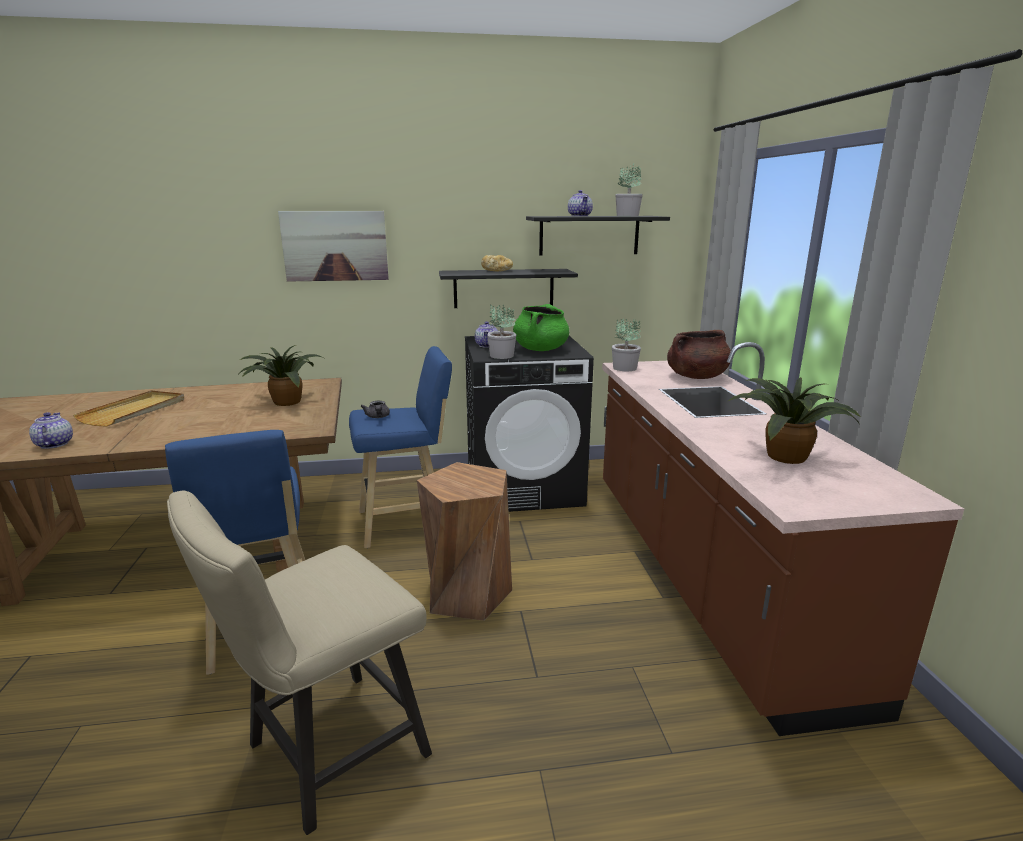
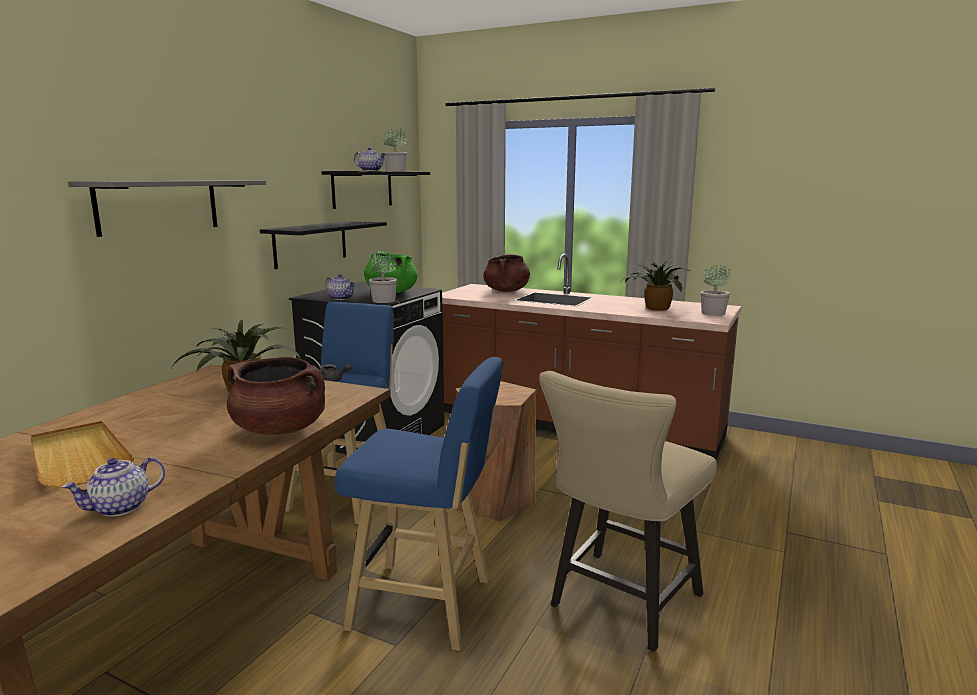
camera: 55 degrees left, 5 degrees down
(54, 444) = (120, 508): teapot -> teapot turned 60 degrees counterclockwise
(208, 435) = (280, 429): none -> brown cooking pot
(326, 755) = (619, 604): beige chair -> beige chair turned 45 degrees clockwise
(335, 246) = (158, 206): picture -> grey shelf
(497, 271) = (318, 225): bread -> none
(625, 368) = (455, 296): potted plant -> potted plant (713, 313)

